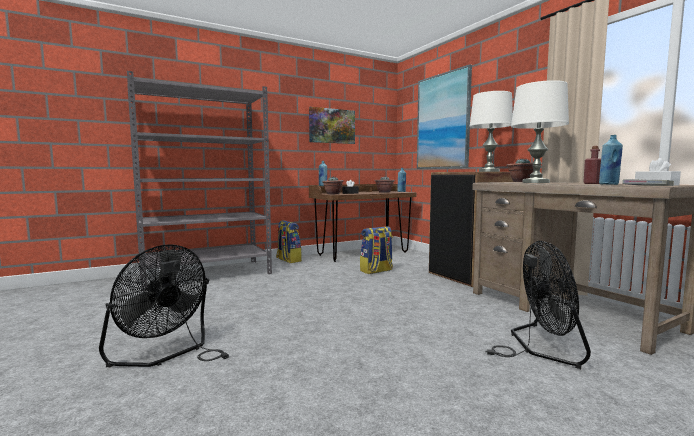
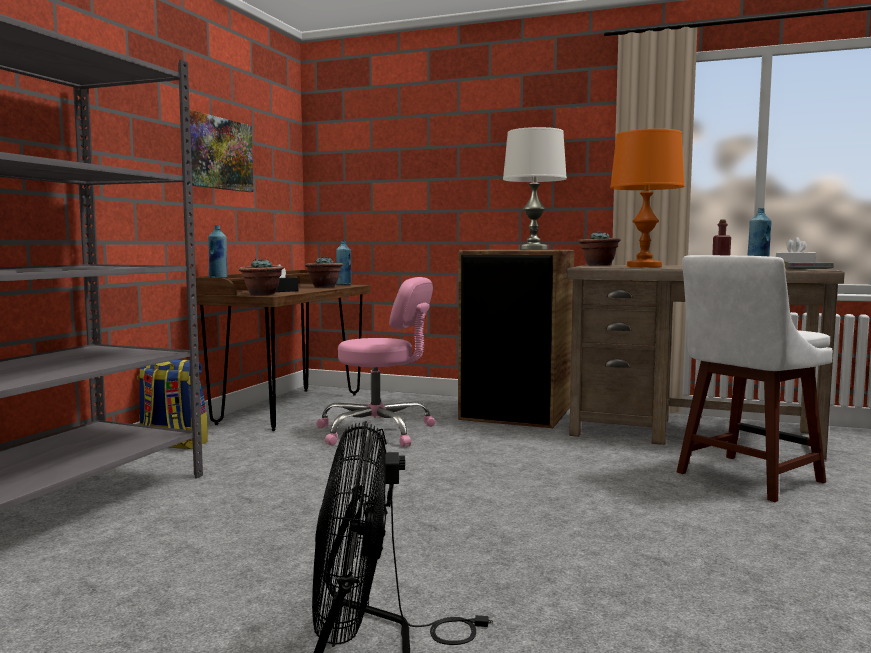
camera: 40 degrees left, 0 degrees up
(376, 271) = (381, 432): backpack -> pink office chair
(443, 121) = (417, 163): picture -> none
(535, 345) = (744, 478): black fan -> white chair
(536, 182) = (644, 266): white table lamp -> orange table lamp

